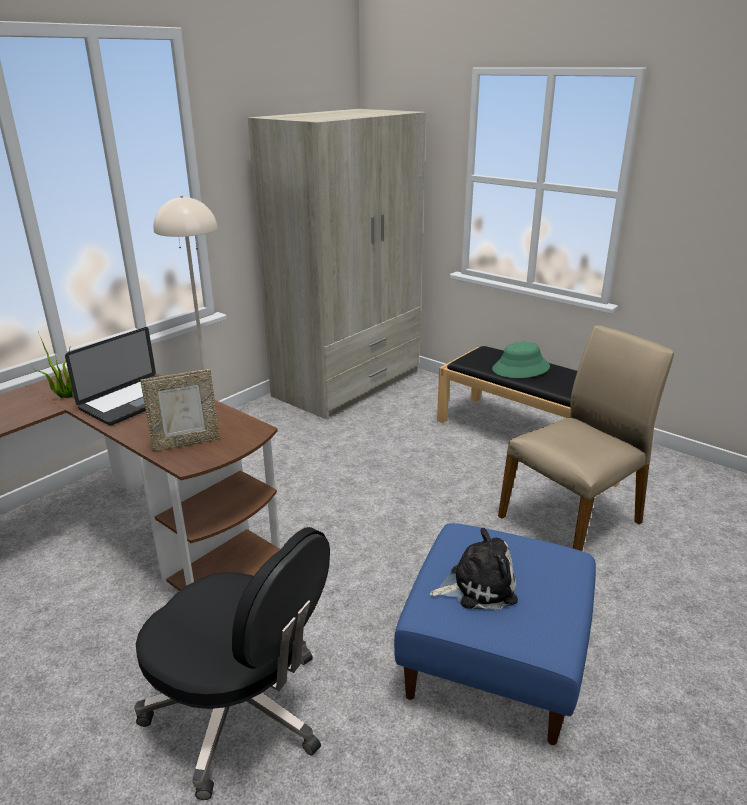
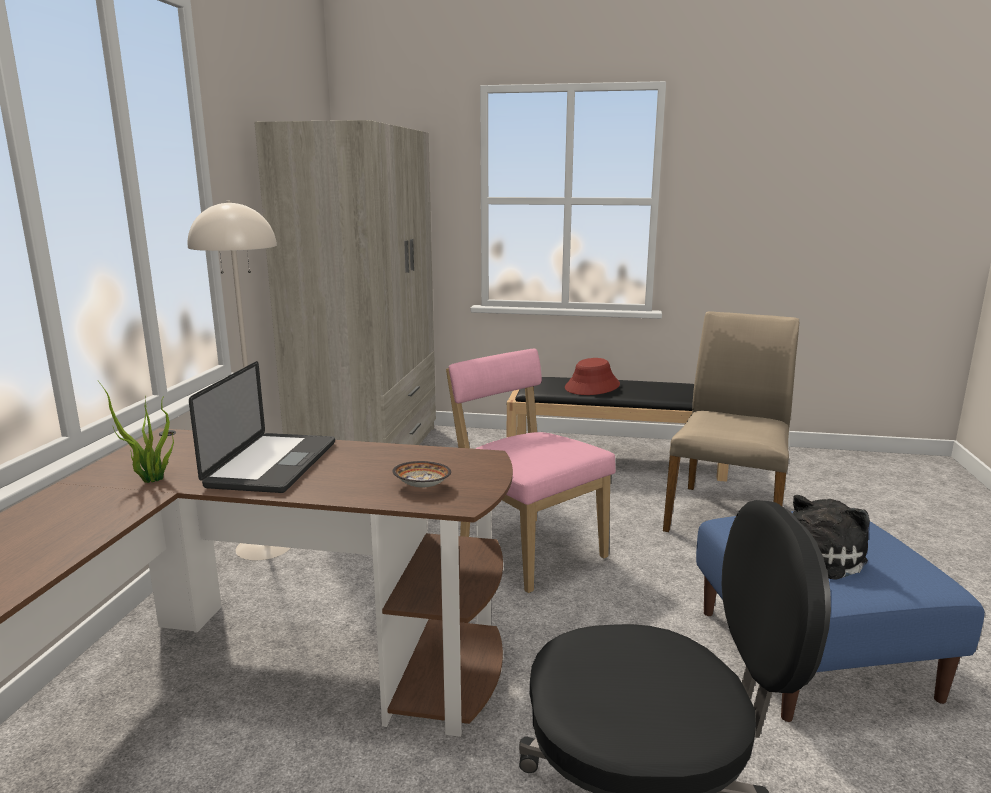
camera: 30 degrees left, 10 degrees down
(186, 443) = (421, 485): picture frame -> bowl
(374, 498) = (527, 550): none -> pink chair
(521, 368) = (592, 387): green hat -> red hat

